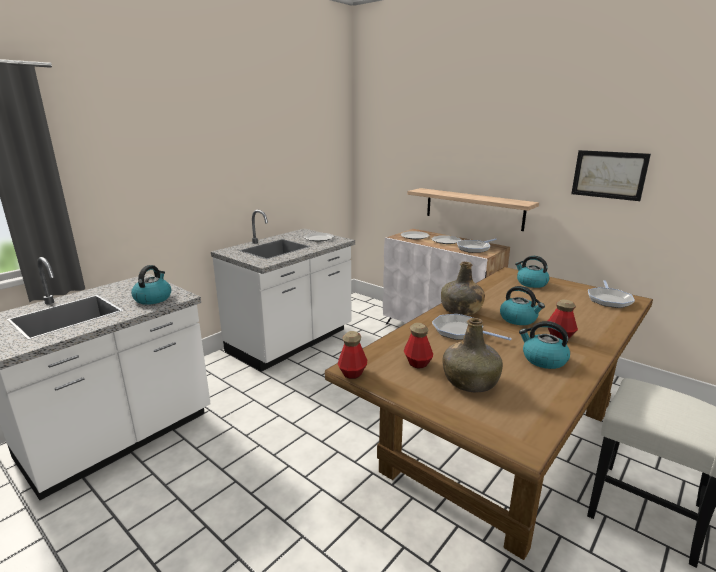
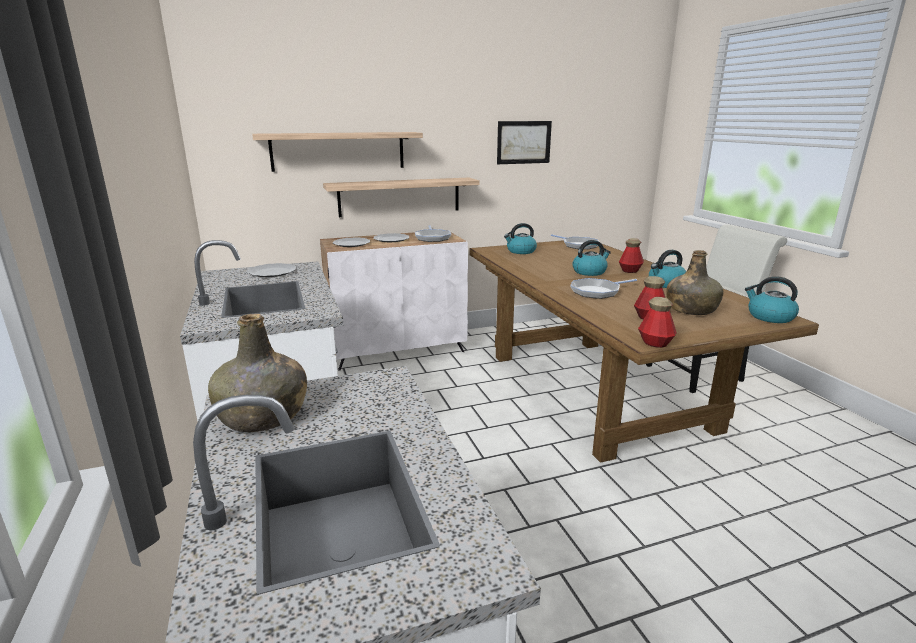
camera: 60 degrees left, 0 degrees up
(153, 298) = (365, 400): kettle -> kettle (769, 317)
(433, 165) = (338, 151): none -> shelf
(461, 310) = (552, 281): green bottle -> green bottle (263, 416)

